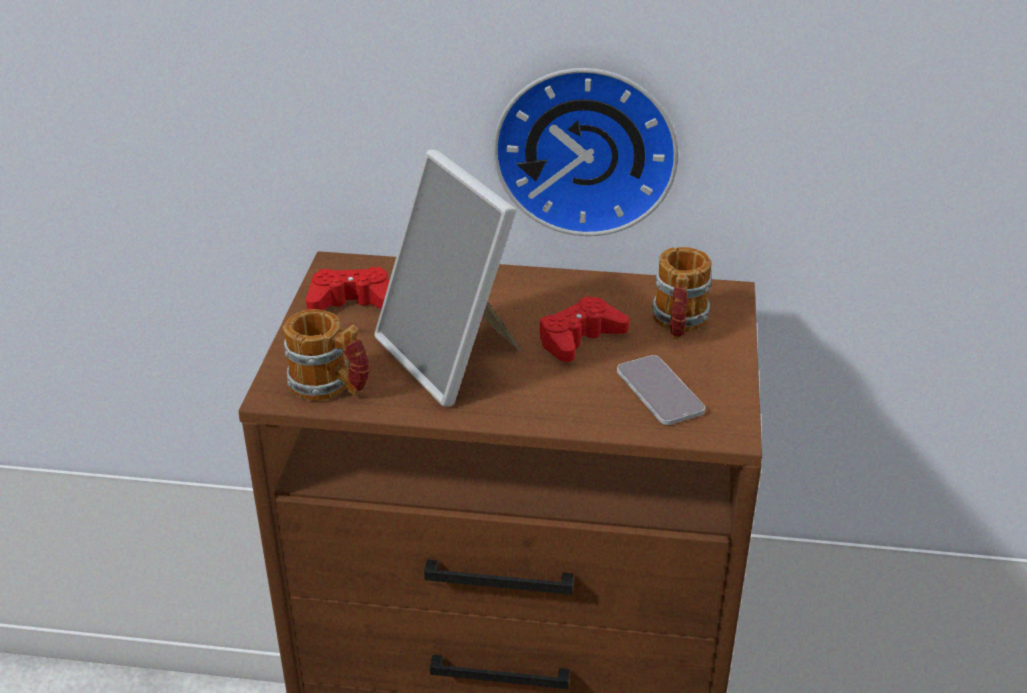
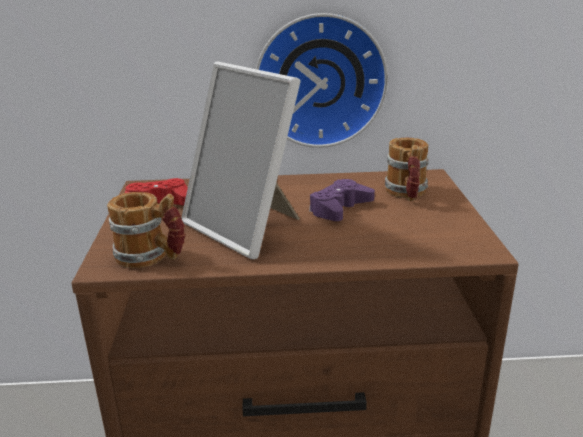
camera: 10 degrees left, 10 degrees down
(579, 338) = (339, 208): red game controller -> purple game controller
(659, 391) = (416, 232): phone -> none

